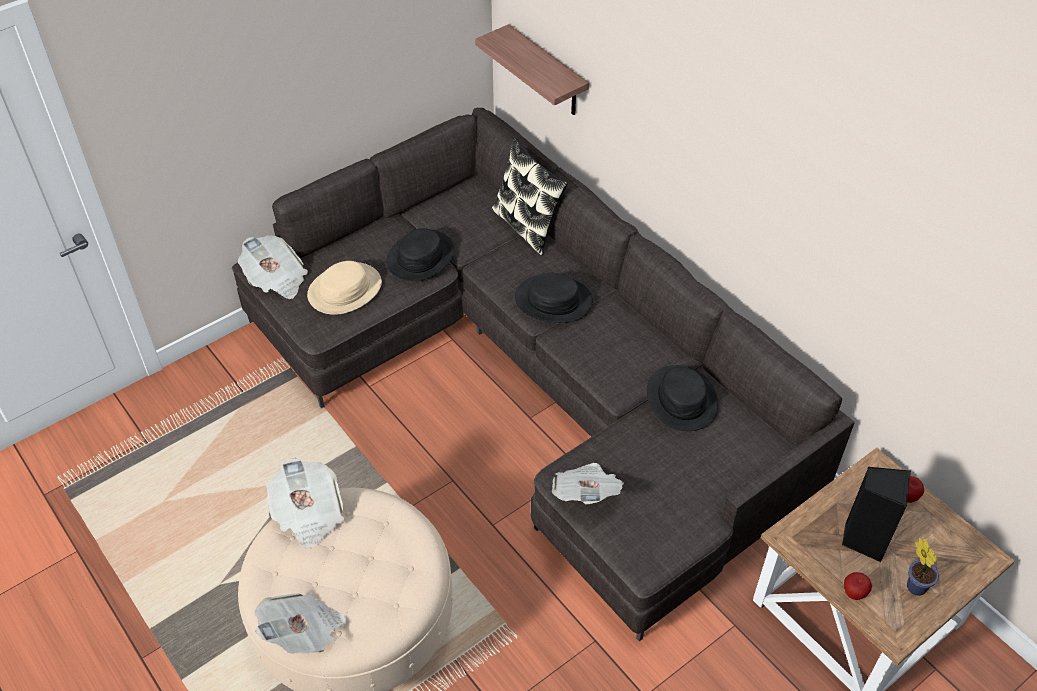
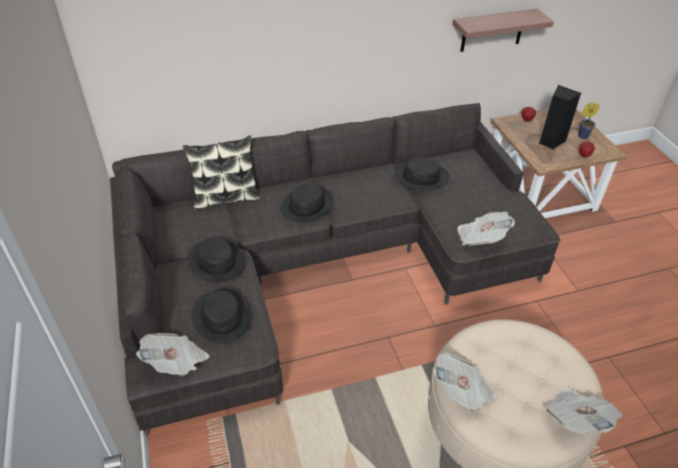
camera: 70 degrees left, 5 degrees down
(345, 290) = (222, 316): beige hat -> black hat
(547, 73) = (166, 87): shelf -> shelf (492, 30)

